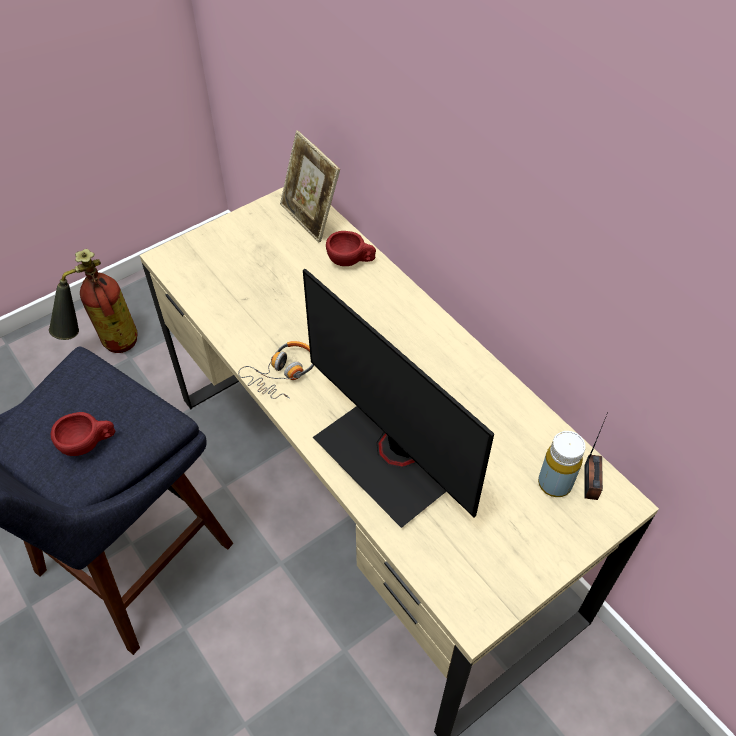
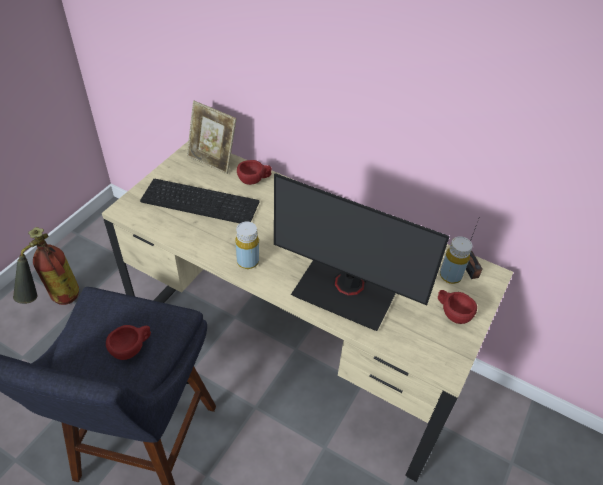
camera: 25 degrees left, 5 degrees down
(268, 272) = (202, 200): none -> keyboard
(283, 374) = (248, 261): headphones -> yellow bottle
(526, 539) = (452, 313): none -> red cup

